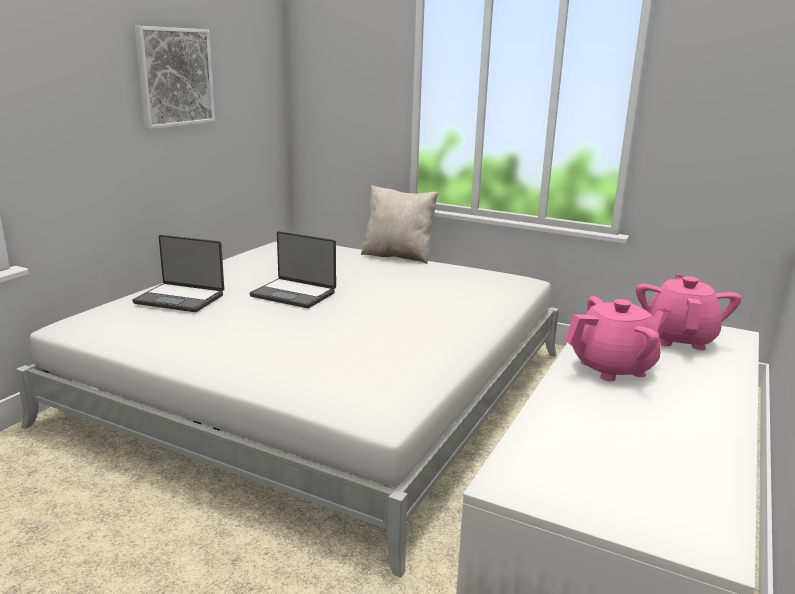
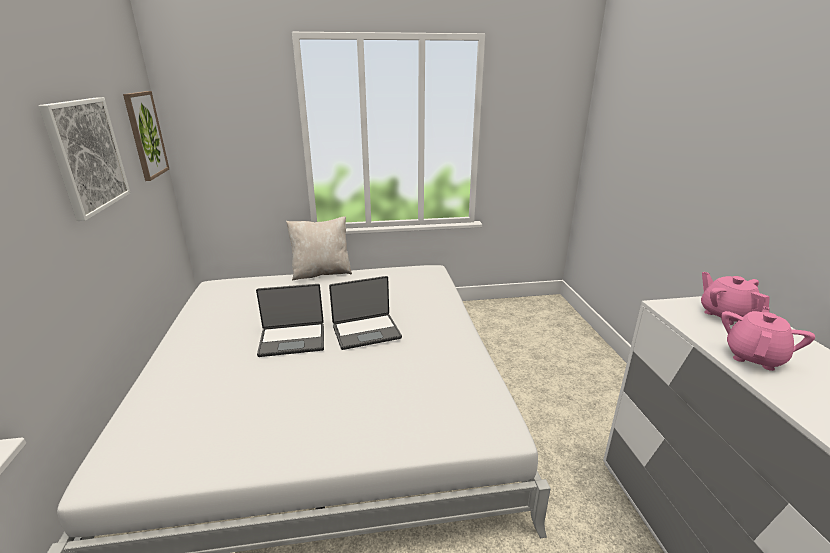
camera: 35 degrees left, 5 degrees up
(180, 298) = (192, 385): laptop -> laptop (366, 331)
(260, 75) = (145, 135): none -> picture

